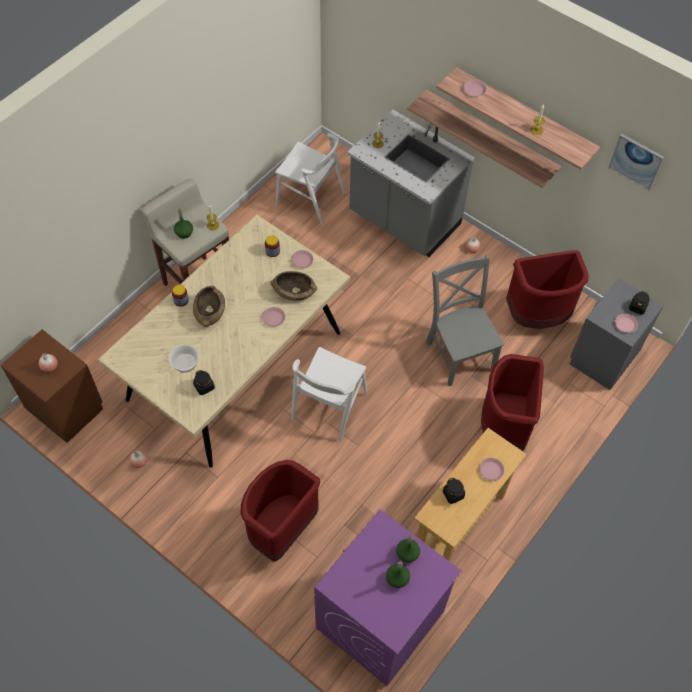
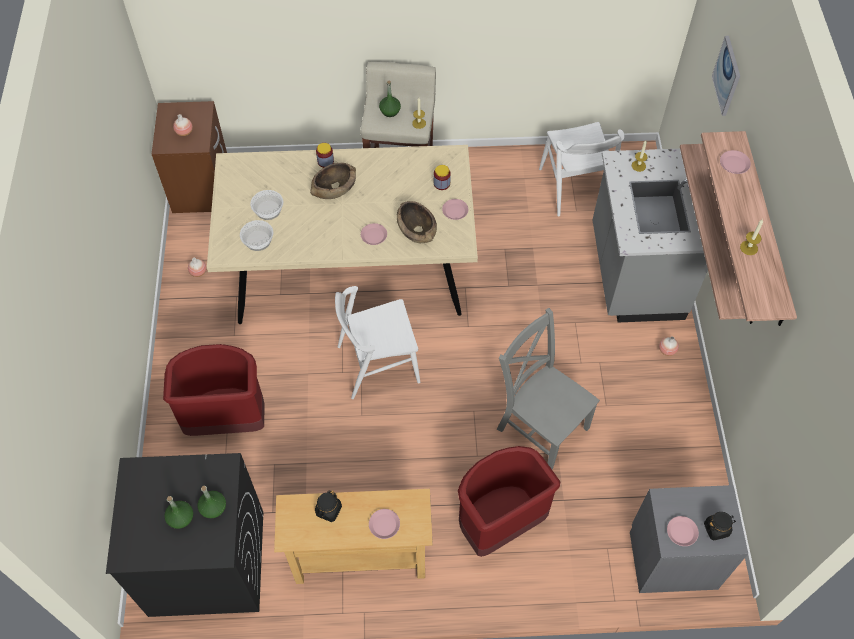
camera: 50 degrees right, 0 degrees up
(204, 387) = (258, 240): black jar -> bowl
(380, 620) = (206, 563): purple washing machine -> black washing machine
(459, 353) = (540, 425): grey chair -> grey chair turned 75 degrees counterclockwise
(538, 316) = (655, 463): red trash can -> none
(636, 161) = (813, 360): picture -> picture (727, 76)

